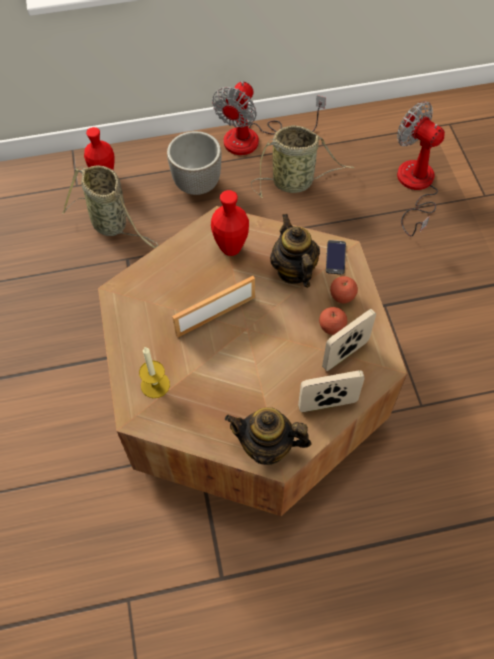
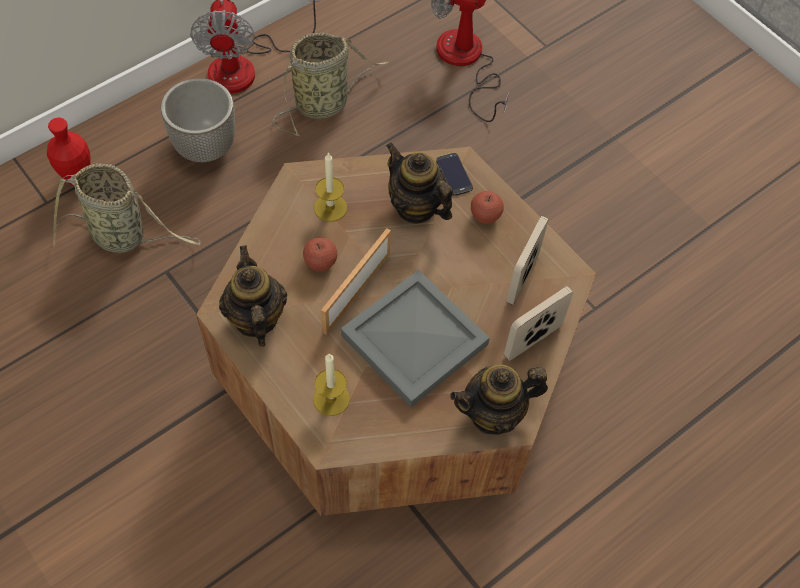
camera: 30 degrees left, 0 degrees up
(135, 306) = (255, 318): none -> teapot
(231, 248) = (330, 207): red vase -> candle
(240, 368) = (417, 340): none -> grey tray
(331, 327) = (492, 255): apple -> apple (320, 263)

